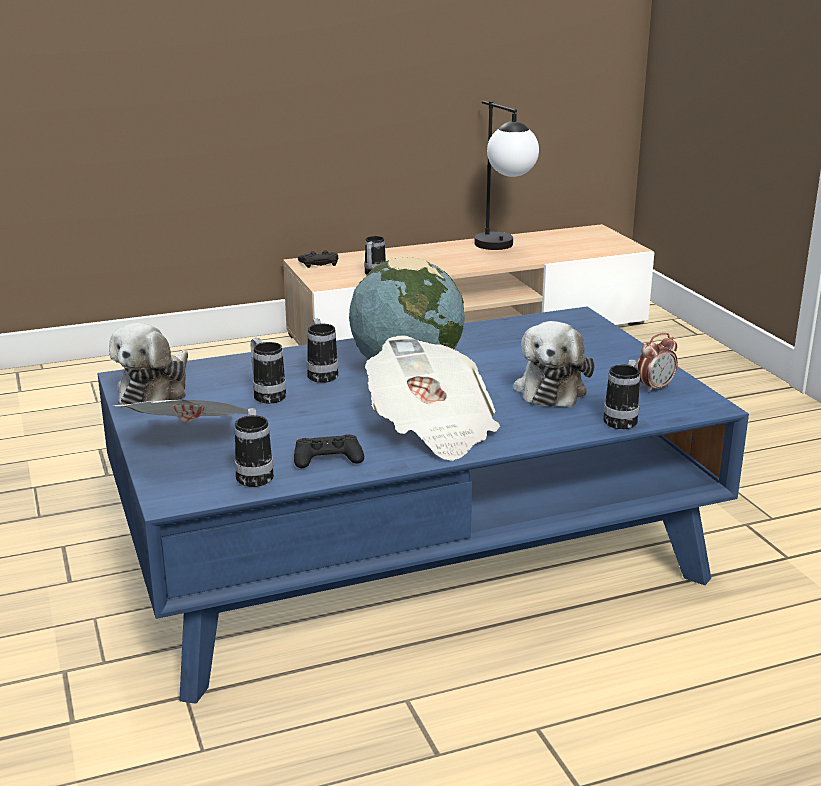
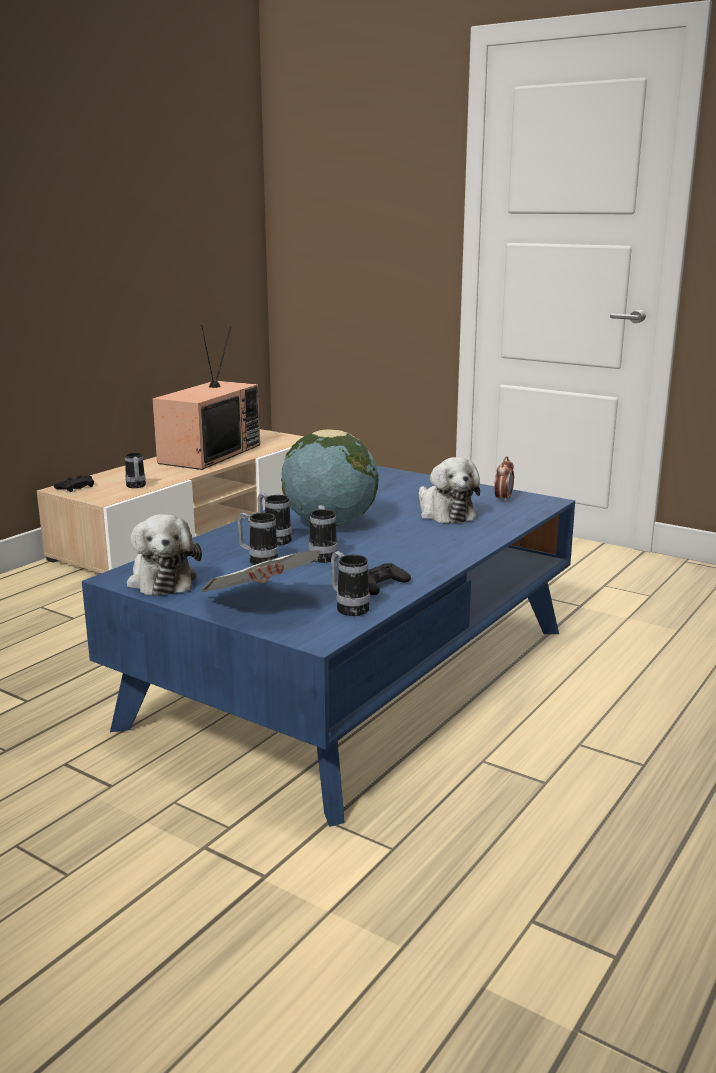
camera: 35 degrees left, 5 degrees down
(432, 430) = (416, 552): newspaper -> none
(503, 248) = (209, 453): table lamp -> television
(623, 419) = (517, 519): mug -> mug (323, 555)

